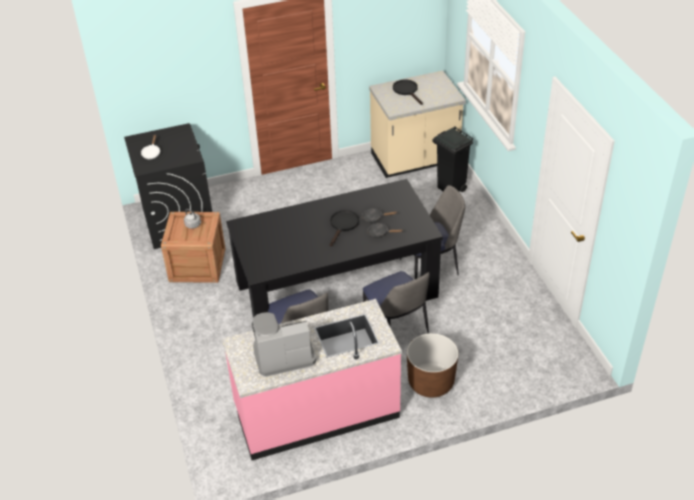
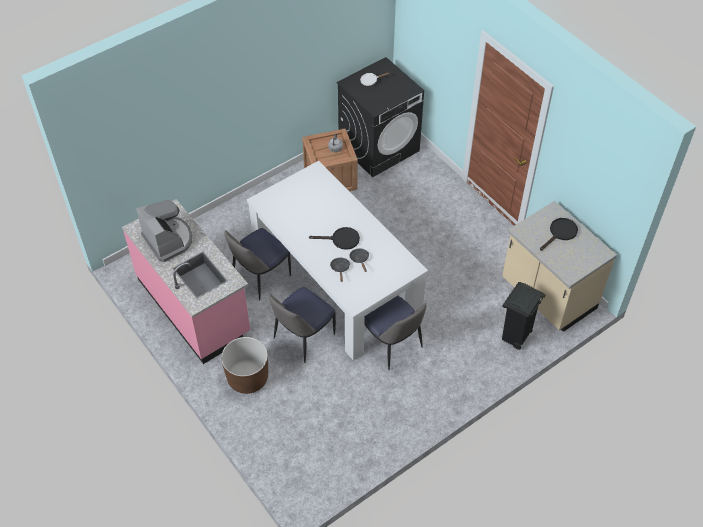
camera: 70 degrees right, 10 degrees up
(336, 289) = (335, 281): black dining table -> white dining table

